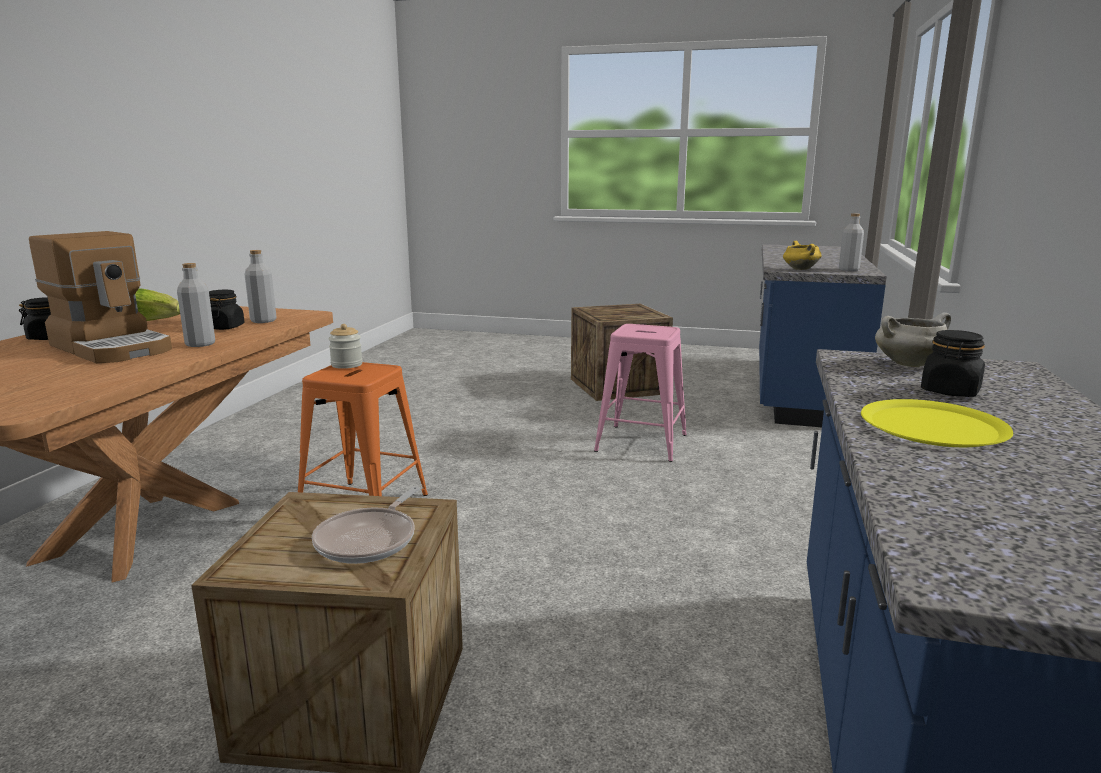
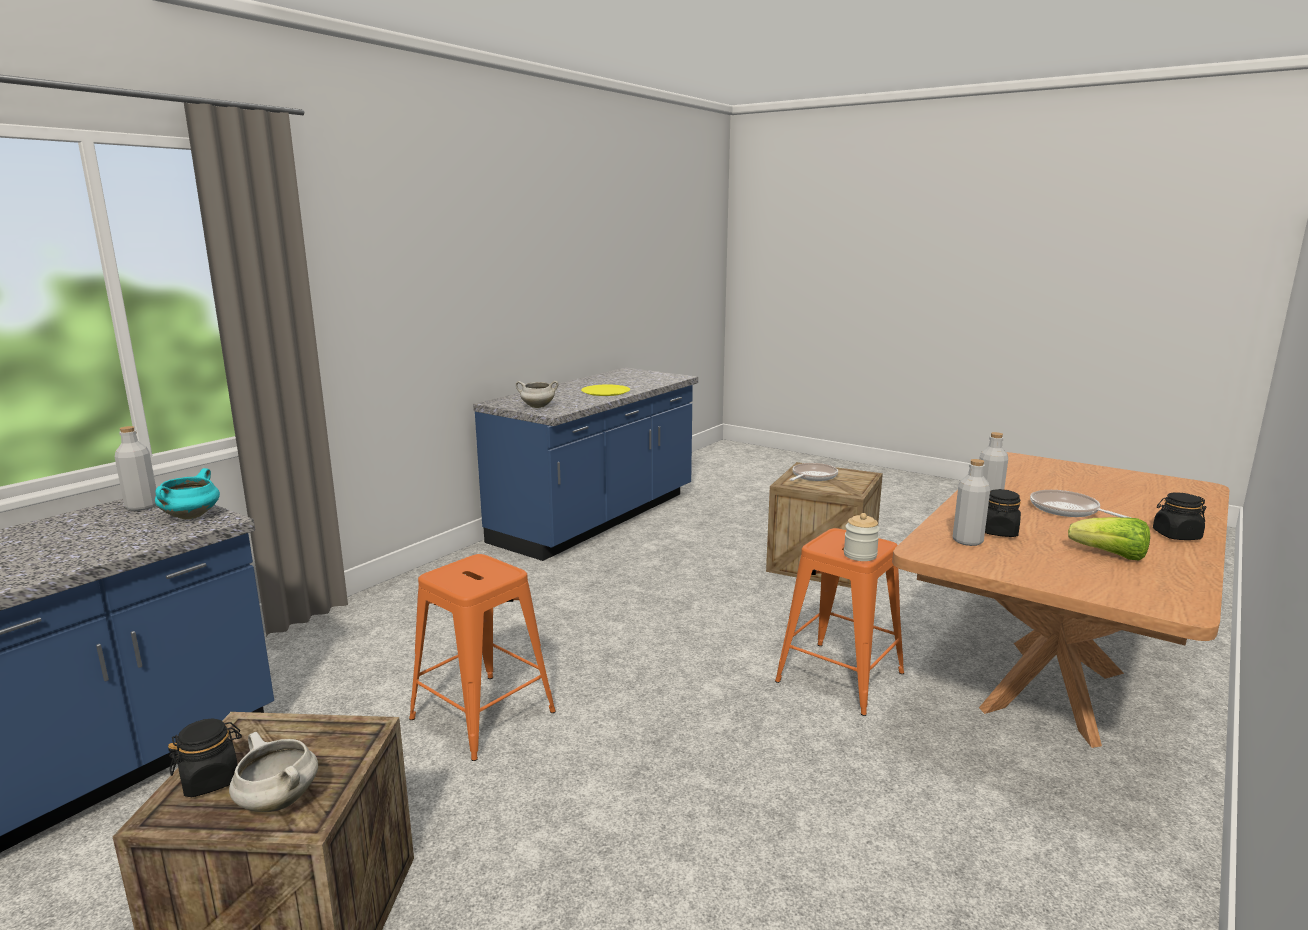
camera: 160 degrees left, 0 degrees up
(113, 347) = (1067, 510): coffee machine -> frying pan
(602, 309) = (276, 801): none -> white cooking pot
(641, 443) = (483, 715): pink stool -> orange stool
(799, 269) = (191, 517): yellow cooking pot -> turquoise cooking pot
(950, 391) = (561, 398): black jar -> black jar (211, 780)

